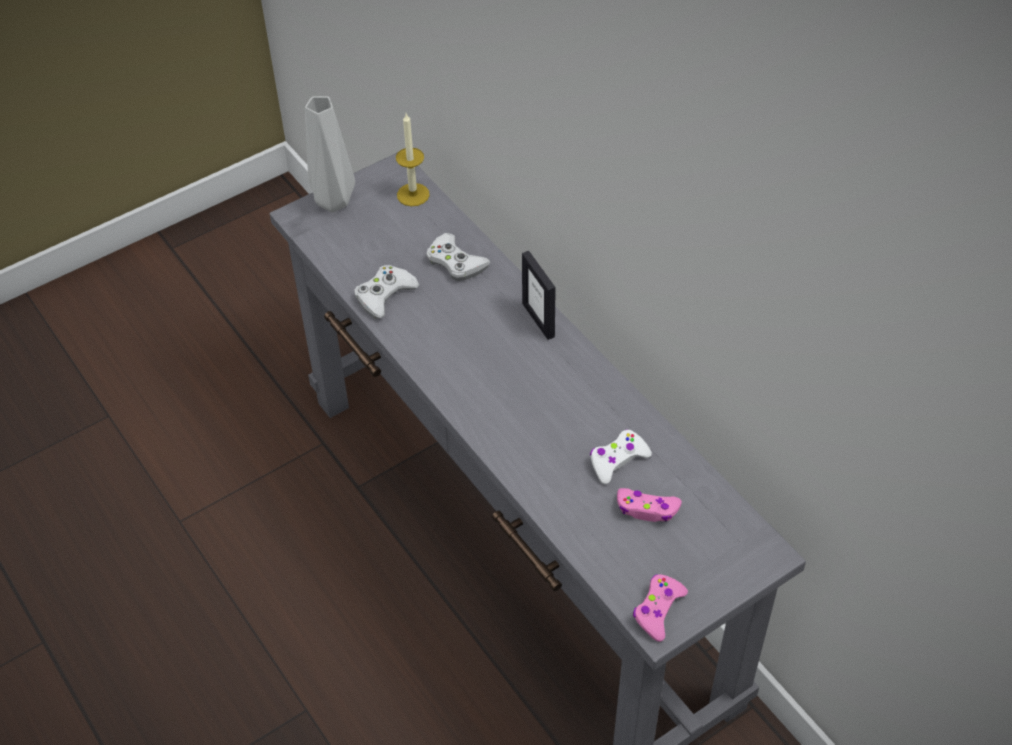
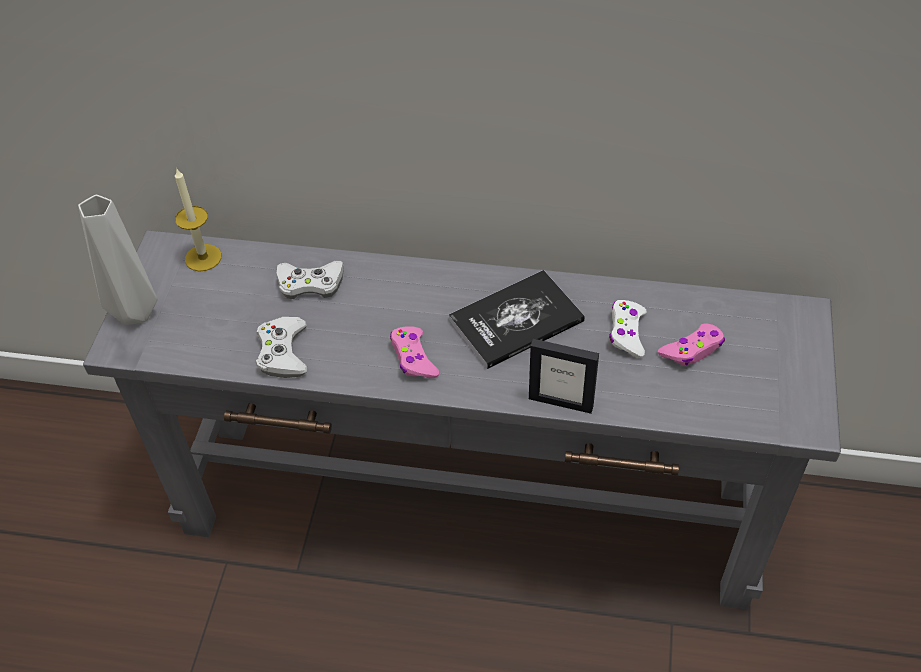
camera: 45 degrees left, 0 degrees up
(538, 320) = (434, 278): picture frame -> picture frame (561, 402)
(554, 391) = (516, 321): none -> book
(658, 610) = (795, 414): pink game controller -> pink game controller (413, 358)

